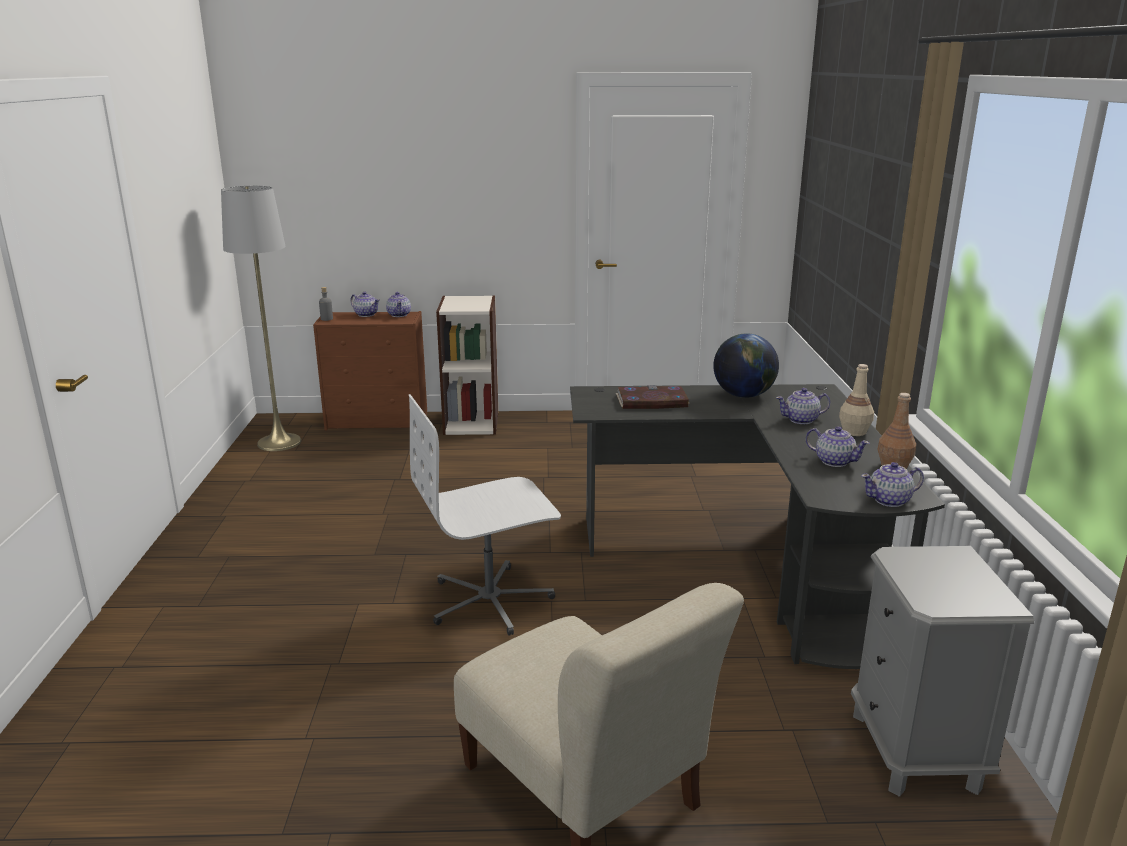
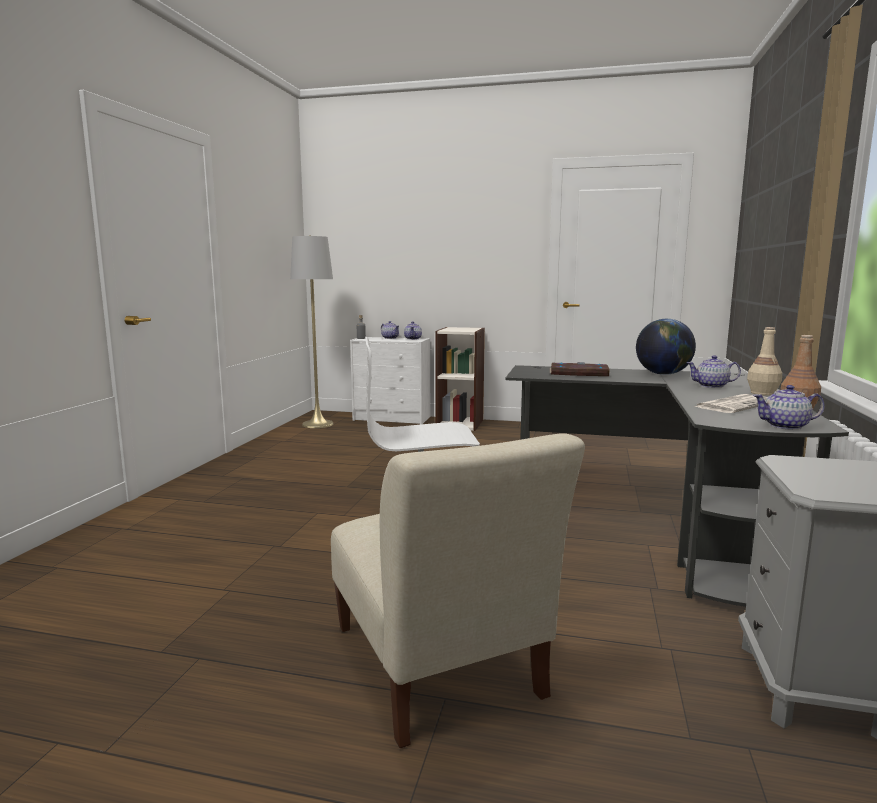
camera: 15 degrees right, 10 degrees down
(378, 421) = (393, 418): brown dresser -> white dresser
(834, 461) = (735, 405): teapot -> newspaper

